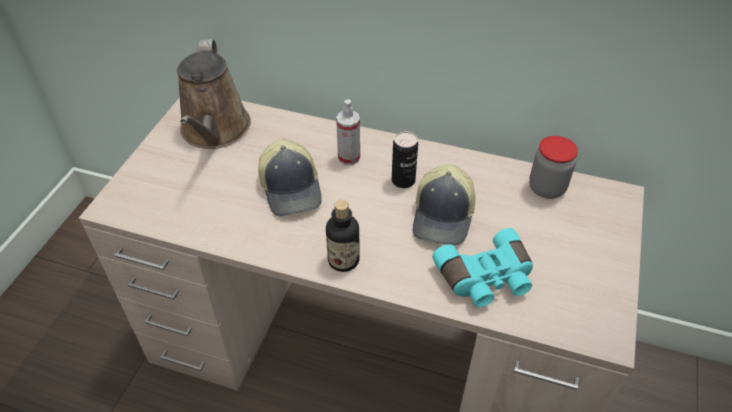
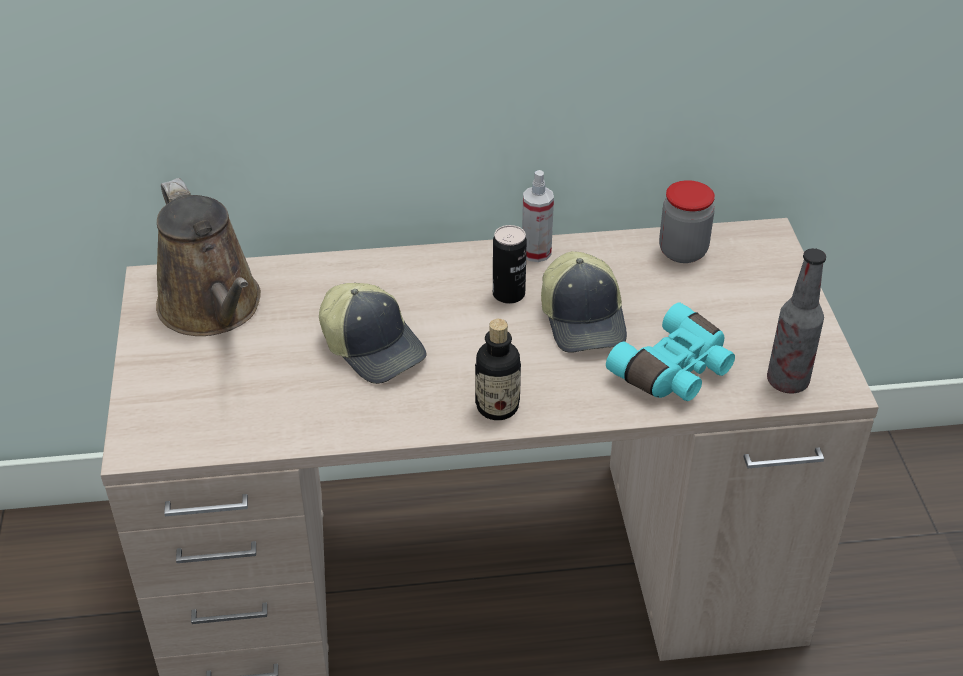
camera: 25 degrees left, 5 degrees down
(349, 157) = (421, 288): spray bottle -> spray bottle (536, 252)
(569, 319) = (787, 381): none -> bottle

